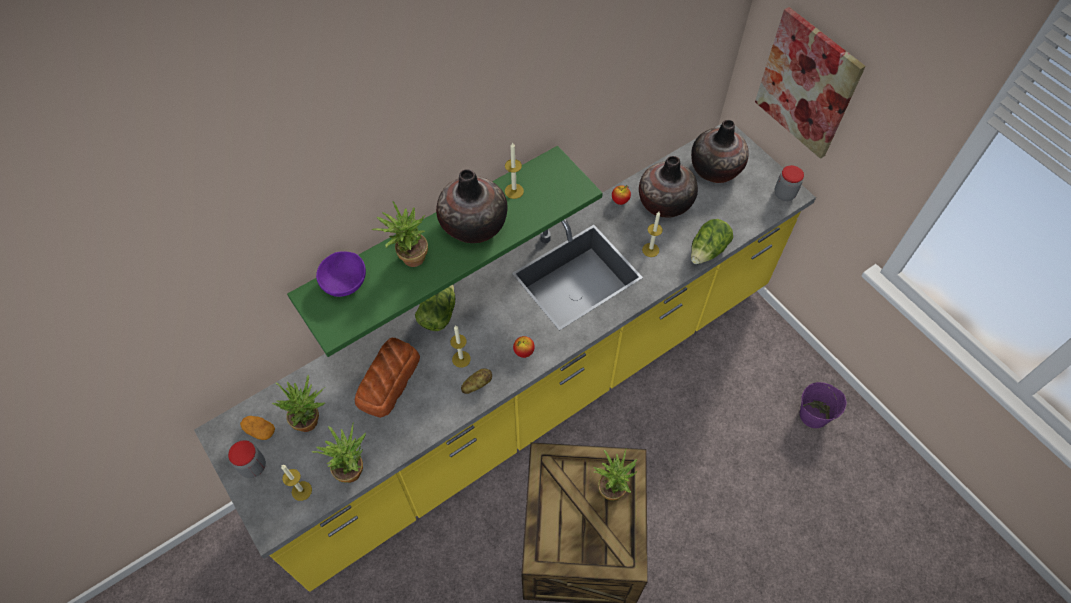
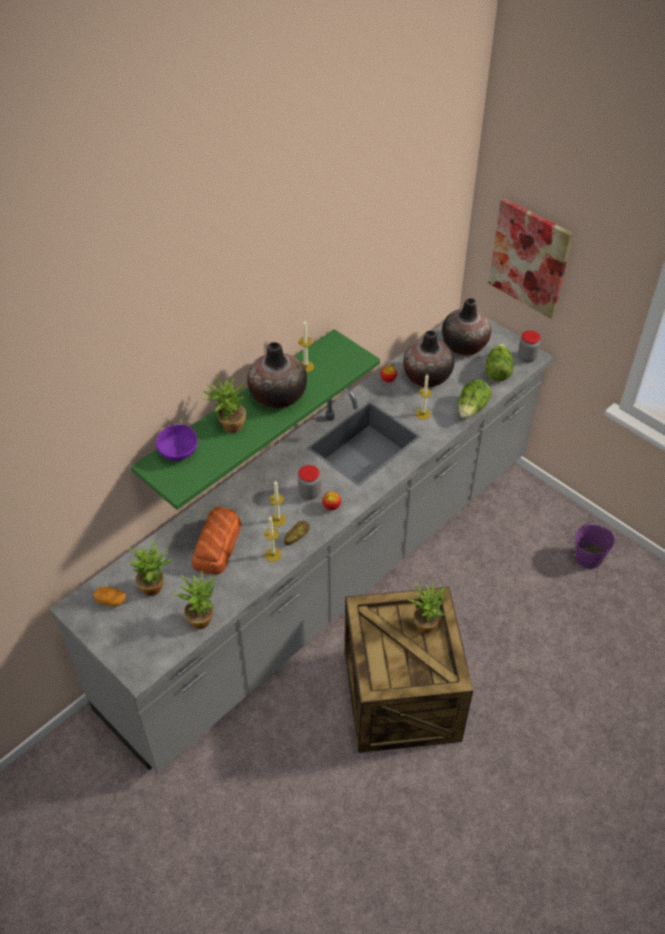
camera: 10 degrees left, 10 degrees down
(253, 466) = (111, 629): jar -> jar (309, 493)
(301, 491) = (160, 641): candle -> candle (273, 554)
(438, 313) = (249, 487): lettuce -> lettuce (497, 371)
(535, 391) = (332, 575): yellow counter -> grey counter

